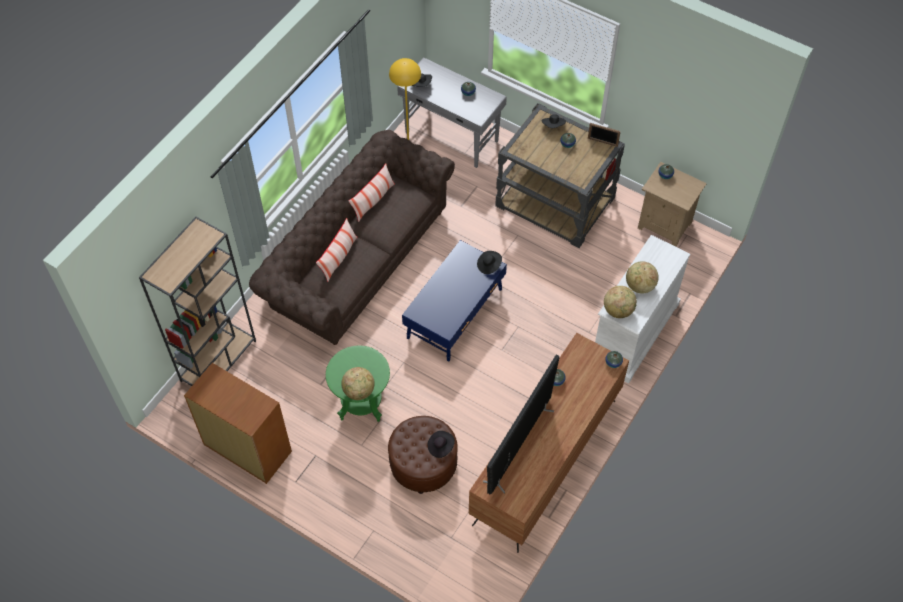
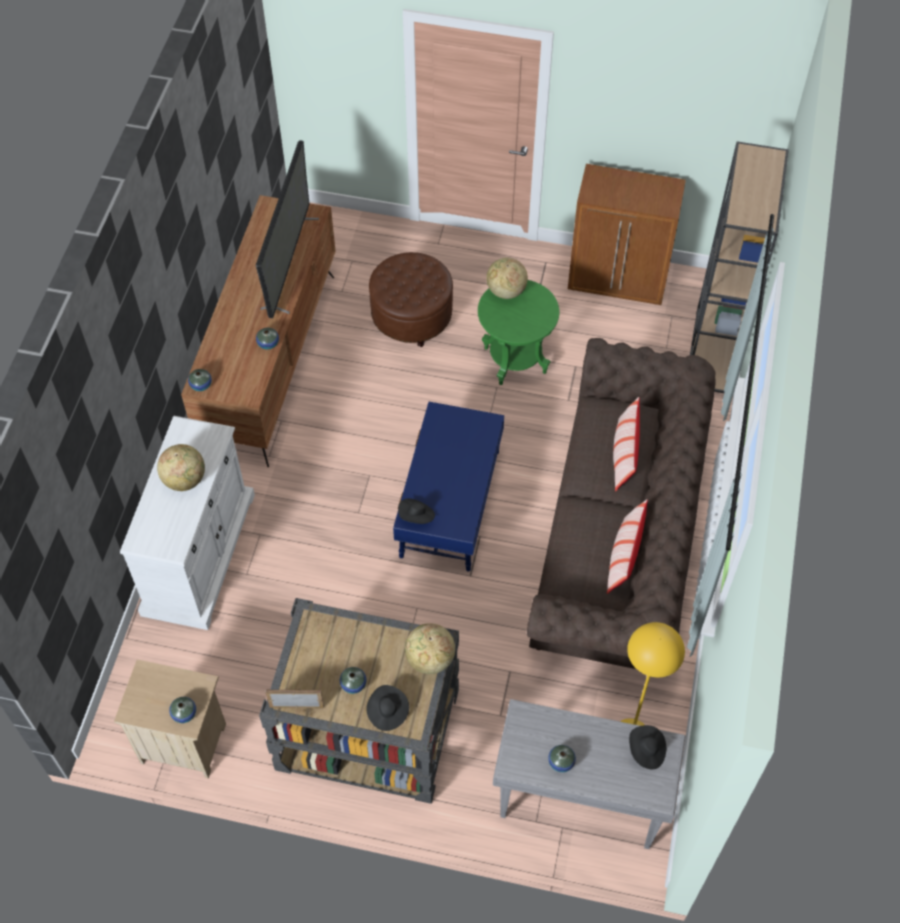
camera: 160 degrees right, 0 degrees up
(440, 447) = (389, 285): black hat -> none
(618, 310) = (207, 437): globe -> globe (430, 659)

